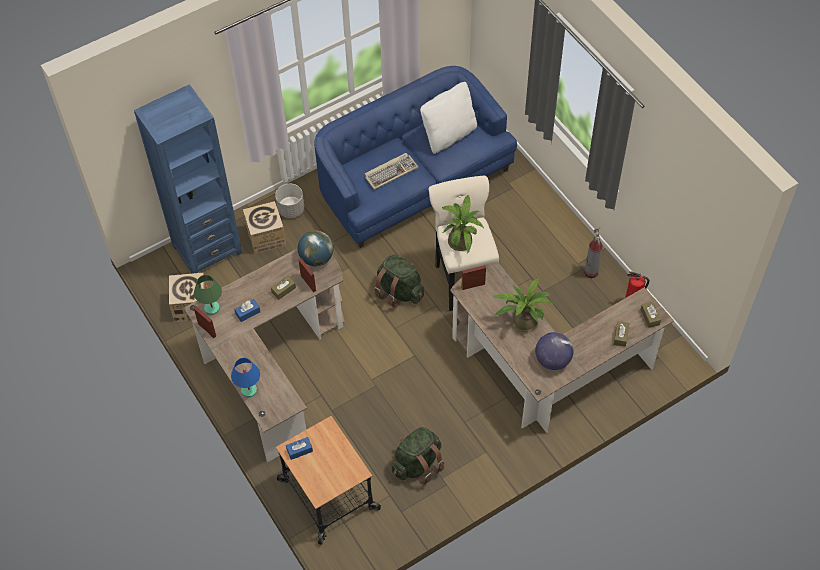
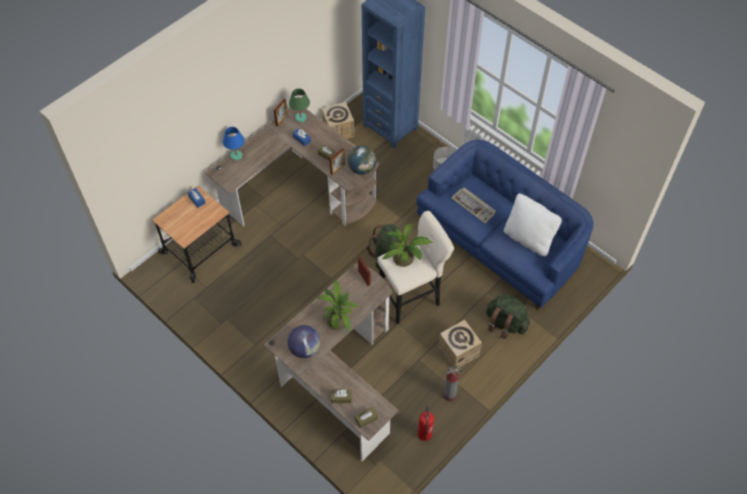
camera: 75 degrees right, 0 degrees up
(266, 237) = (412, 159): cardboard box -> cardboard box (458, 351)
(417, 464) = (235, 300): green backpack -> green backpack (505, 324)

